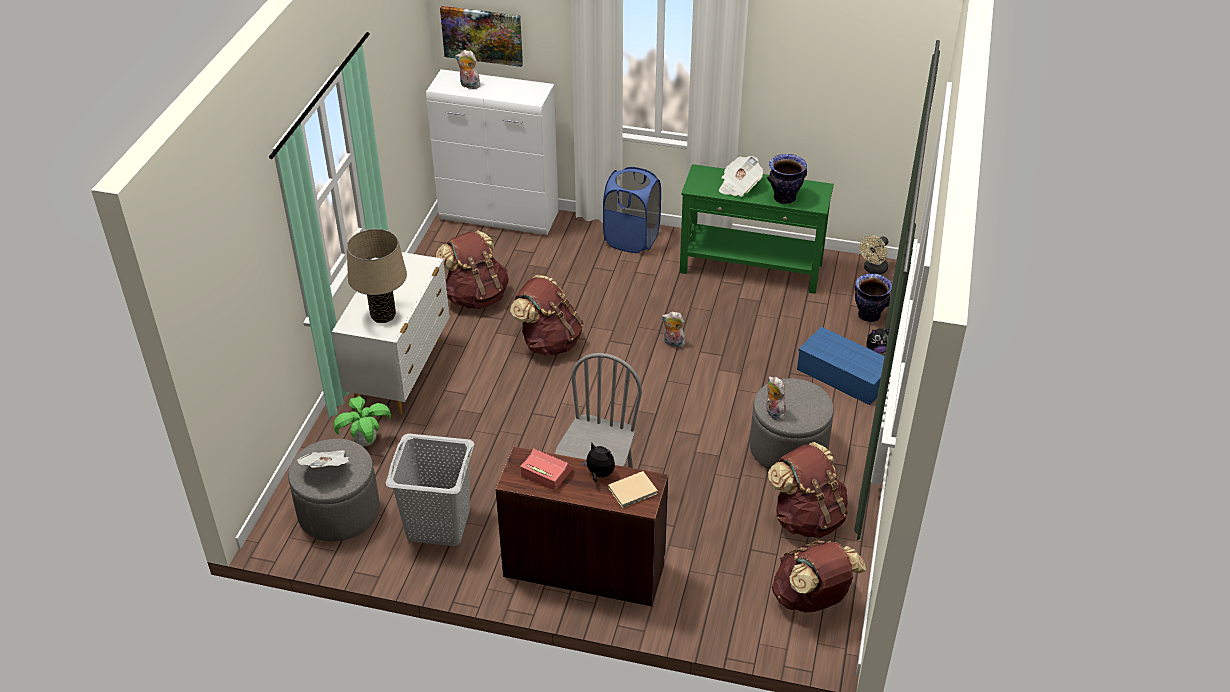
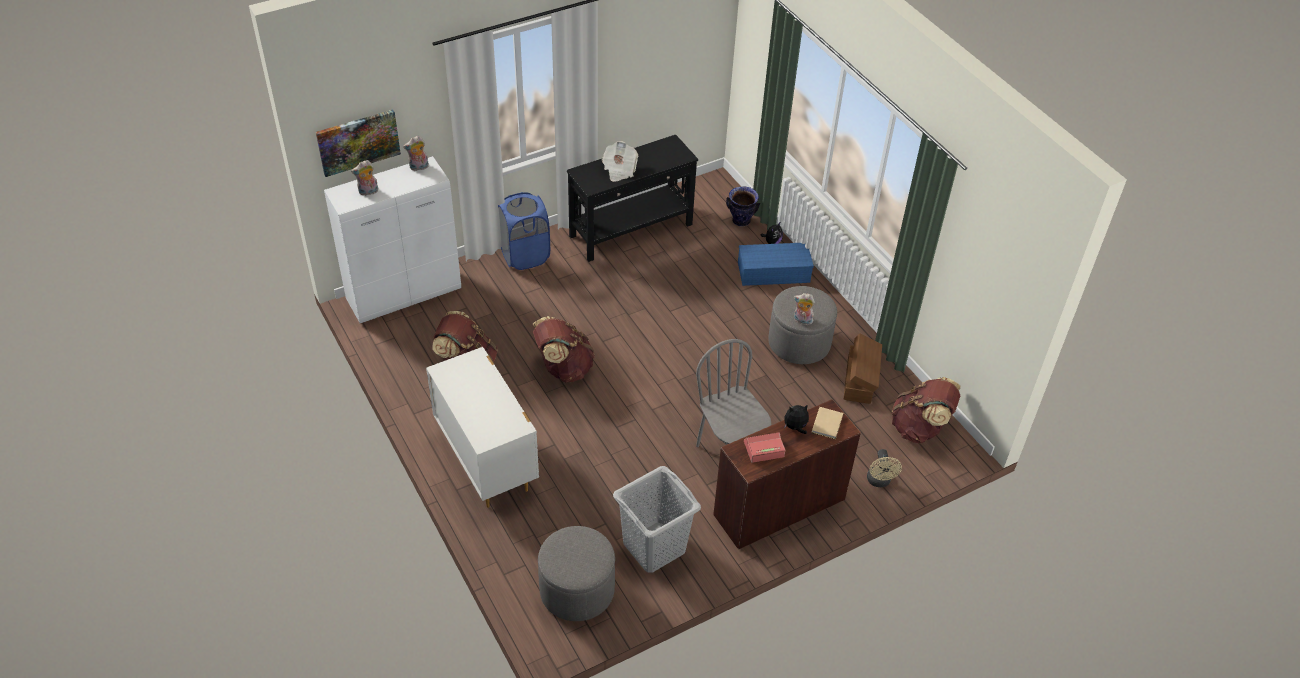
camera: 45 degrees left, 5 degrees up
(327, 468) = (577, 558): newspaper -> none
(365, 442) = (529, 528): potted plant -> none
(383, 316) = (499, 417): beige table lamp -> none
(673, 344) = (646, 316): plush toy -> plush toy (418, 167)
(751, 269) = (632, 230): green console table -> black console table
(784, 198) = (658, 162): vase -> none
(807, 518) = (860, 380): brown backpack -> brown storage box
(873, 270) = (707, 186): beige fan -> beige fan (879, 482)

